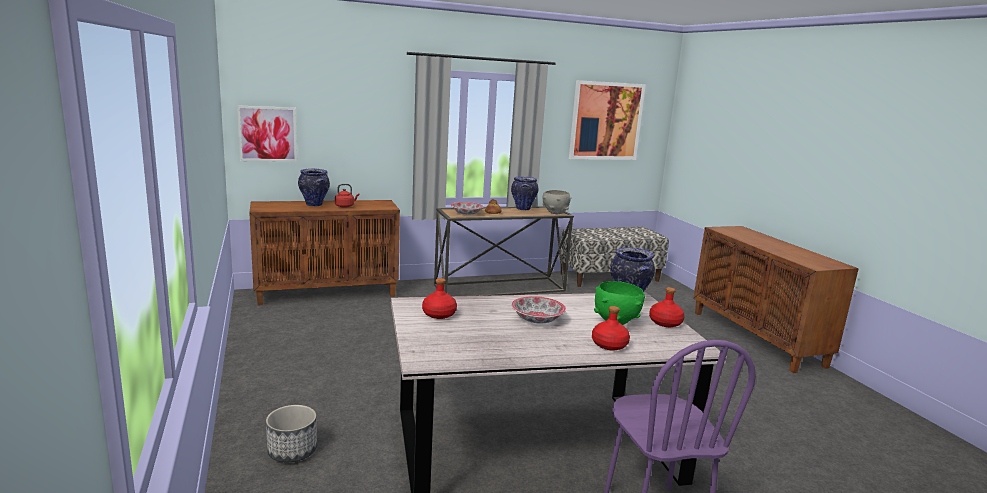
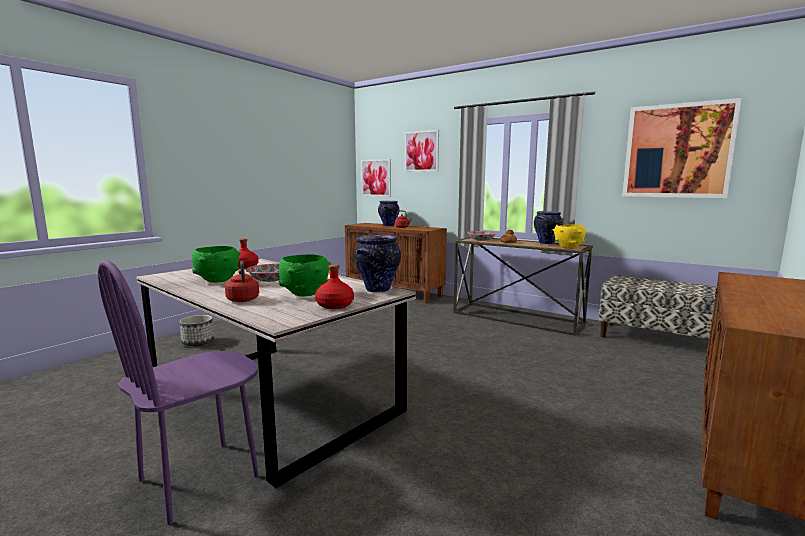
camera: 55 degrees right, 5 degrees down
(349, 100) = (421, 151): none -> picture
(505, 339) = (217, 281): none -> green bowl
(555, 213) = (568, 248): grey bowl -> yellow bowl
(609, 345) = (243, 299): red bottle -> red kettle

